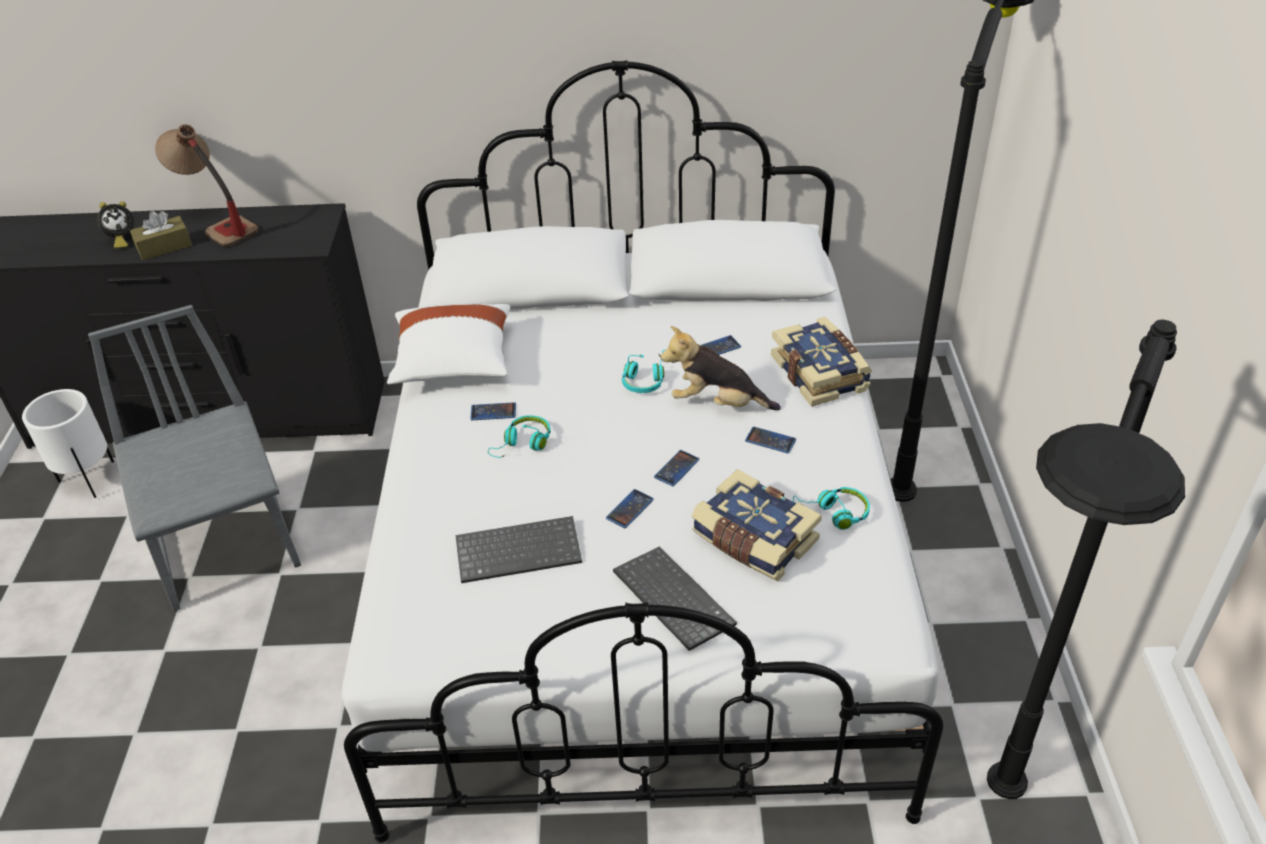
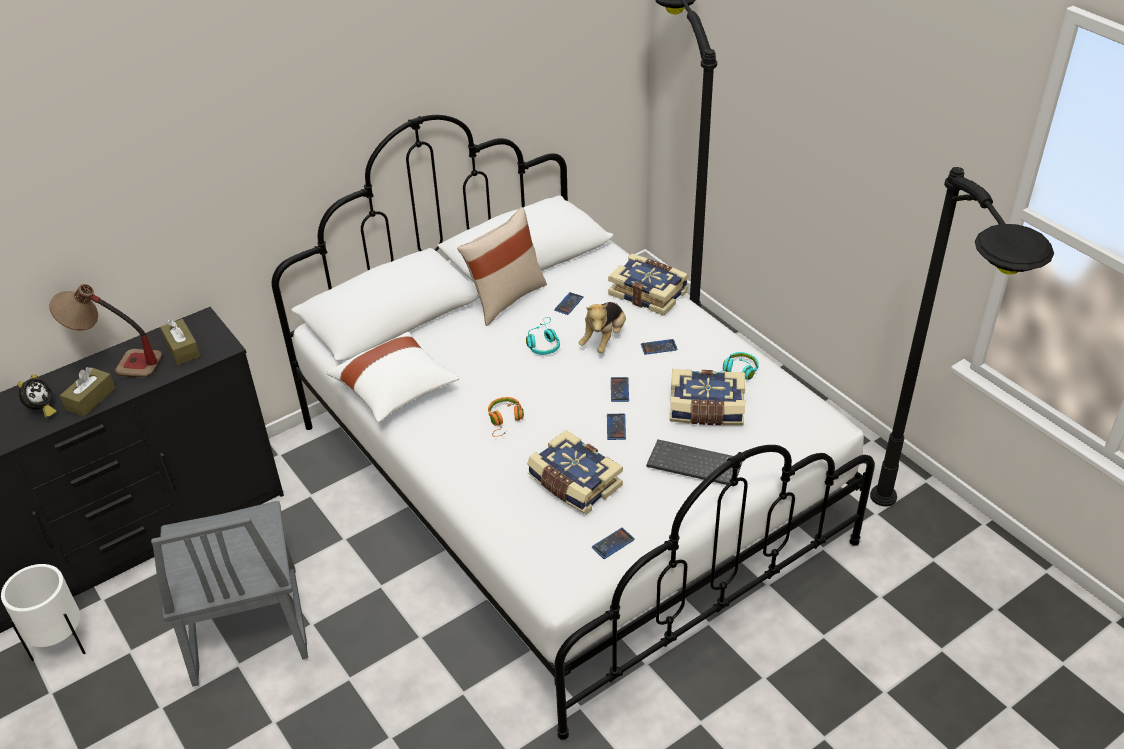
camera: 35 degrees left, 0 degrees up
(227, 544) = (244, 627): grey chair -> grey chair turned 135 degrees counterclockwise
(279, 232) = (182, 348): none -> brown tissue box
(493, 412) = (461, 410): phone -> phone (613, 543)
(520, 550) = (573, 484): keyboard -> book
(523, 444) = (505, 420): turquoise headphones -> orange headphones
(656, 314) = (505, 298): none -> beige pillow
(717, 403) = (604, 339): plush toy -> plush toy turned 45 degrees counterclockwise

